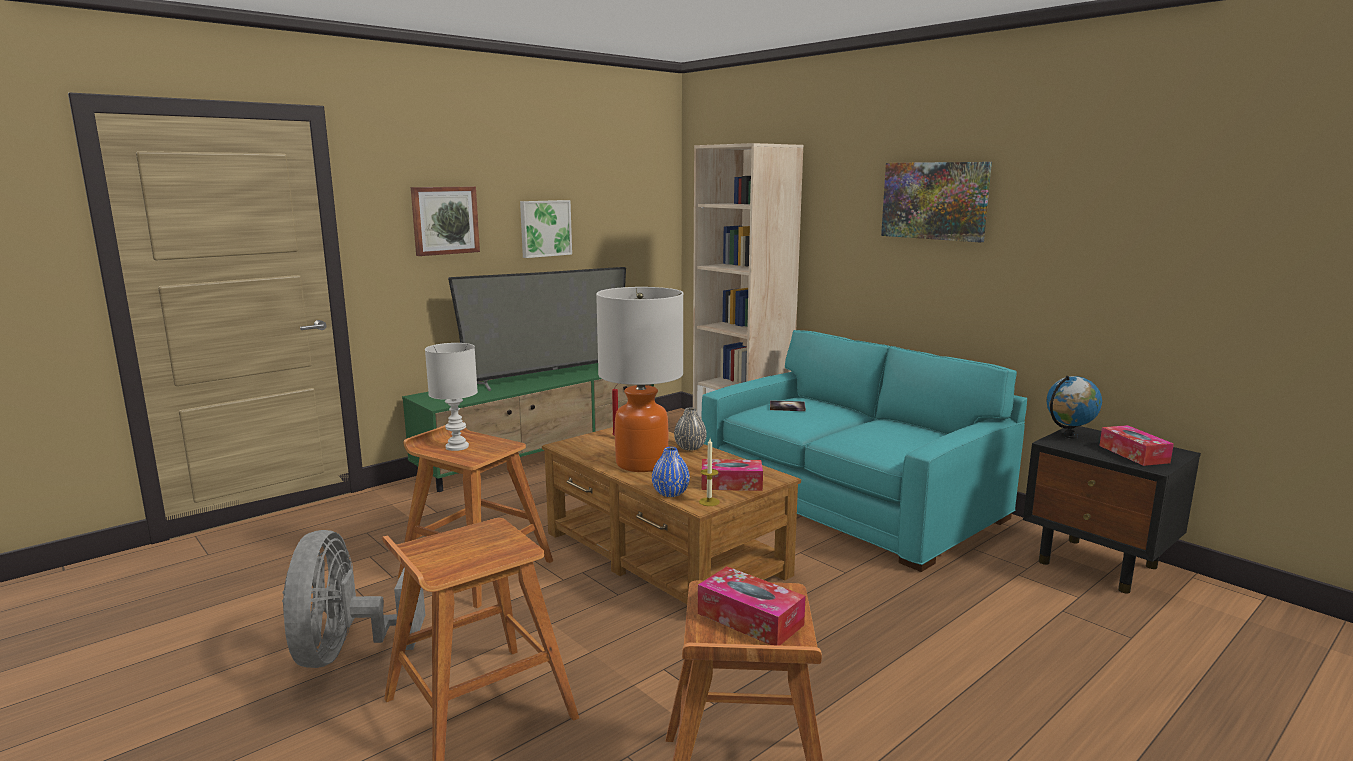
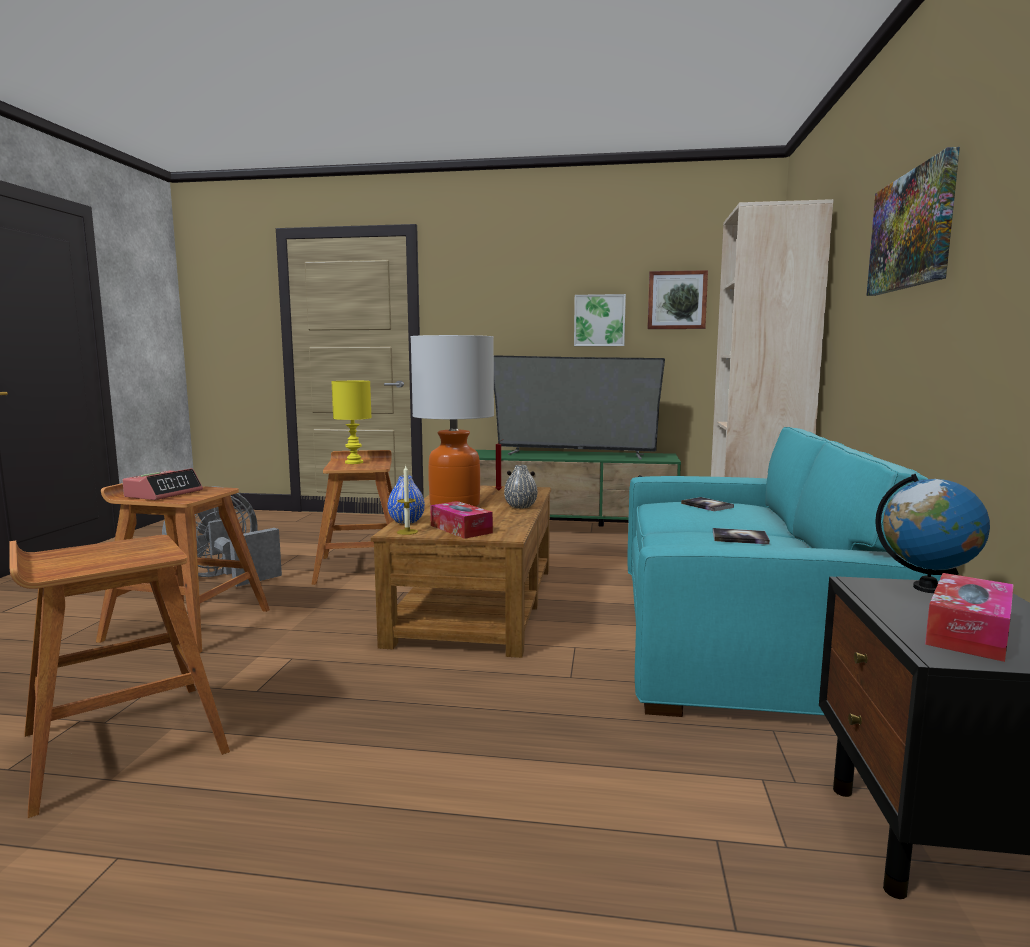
camera: 50 degrees right, 5 degrees down
(444, 220) = (503, 310): picture -> picture (676, 300)
(457, 447) = (353, 462): white table lamp -> yellow table lamp
(462, 555) = (164, 494): none -> alarm clock
(750, 619) = (98, 556): tissue box -> none
(879, 429) = (740, 538): none -> book

